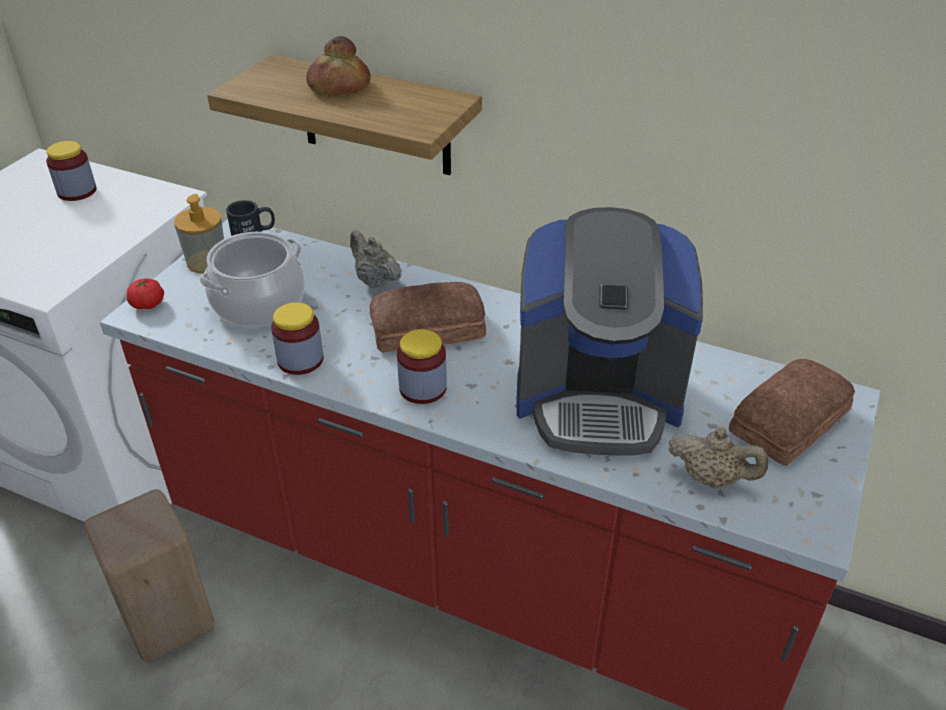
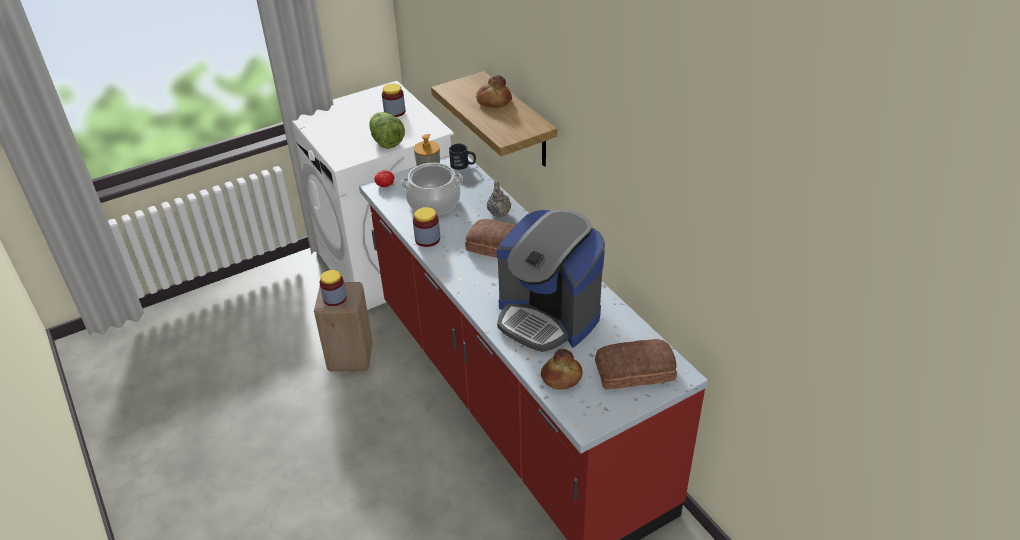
camera: 35 degrees right, 0 degrees up
(102, 237) = (386, 141): none -> lettuce
(423, 388) = (469, 276): jar -> jar (334, 298)
(711, 478) = (561, 377): beige teapot -> bread

